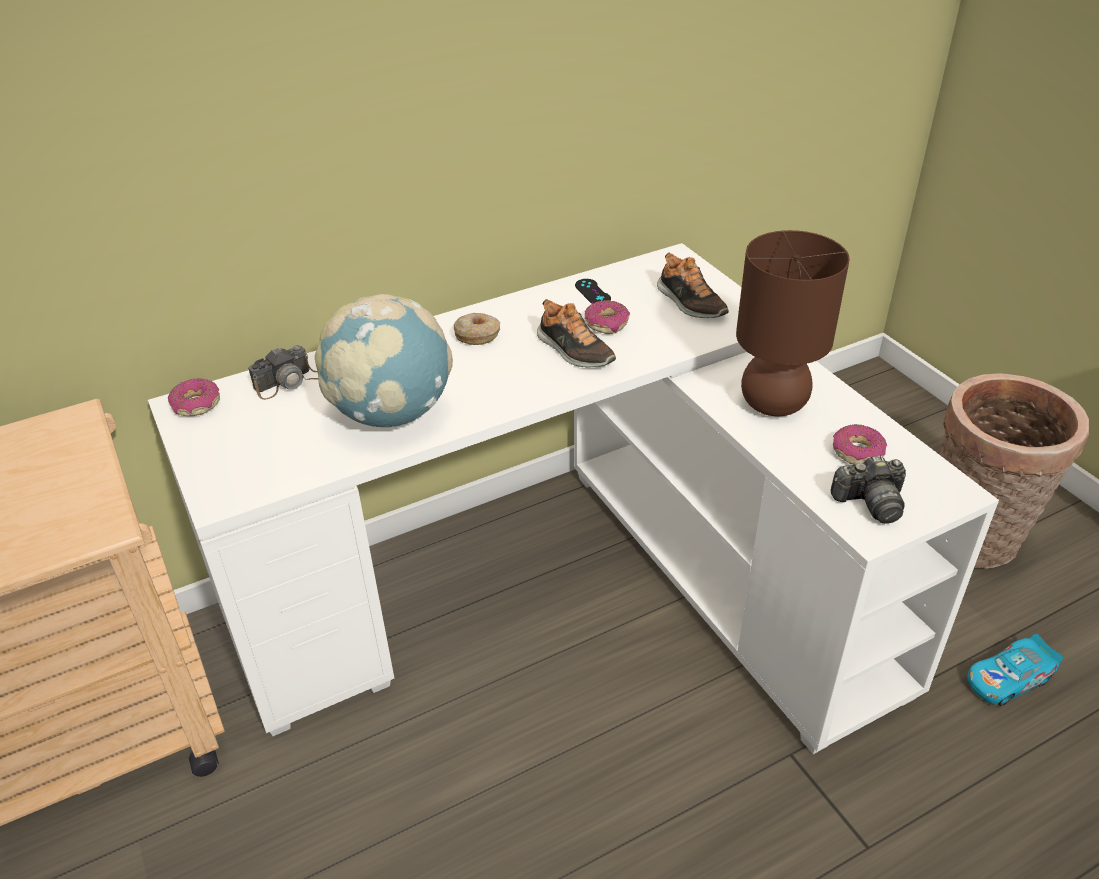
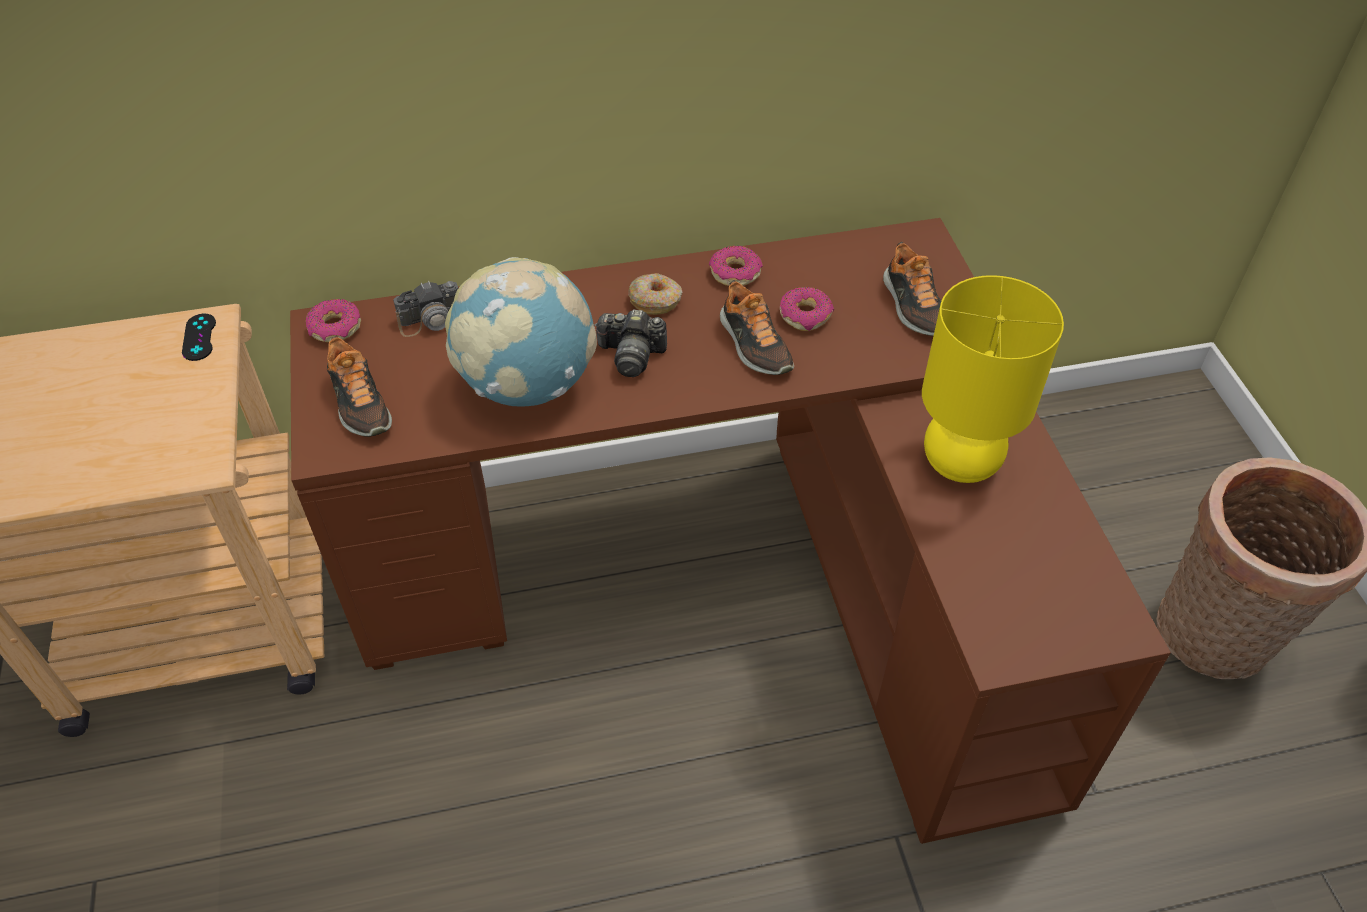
camera: 15 degrees right, 10 degrees up
(240, 456) = (359, 403): none -> shoe
(571, 586) = (727, 580): white desk -> brown desk
(592, 292) = (806, 268): black game controller -> black game controller (199, 337)
(774, 404) = (961, 463): brown table lamp -> yellow table lamp
(857, 452) = (1030, 549): donut -> donut (735, 273)
(870, 503) = (1015, 619): camera -> camera (631, 355)
(1008, 679) = (1182, 818): toy car -> none

